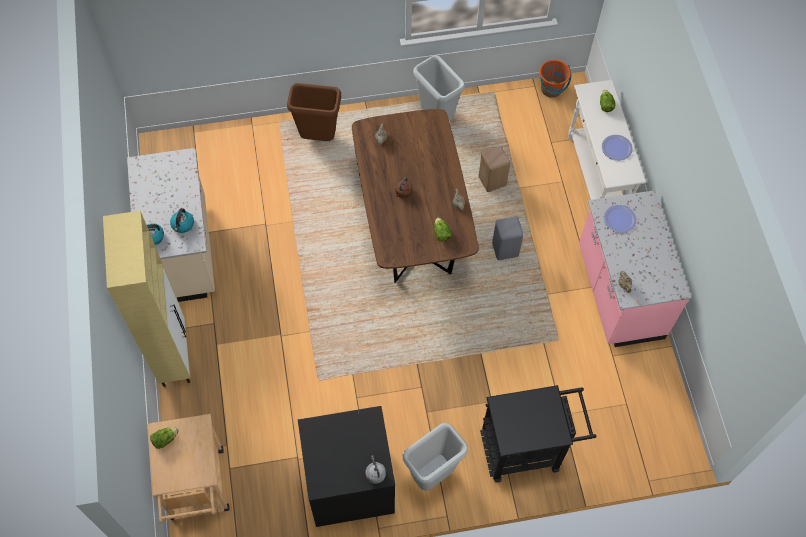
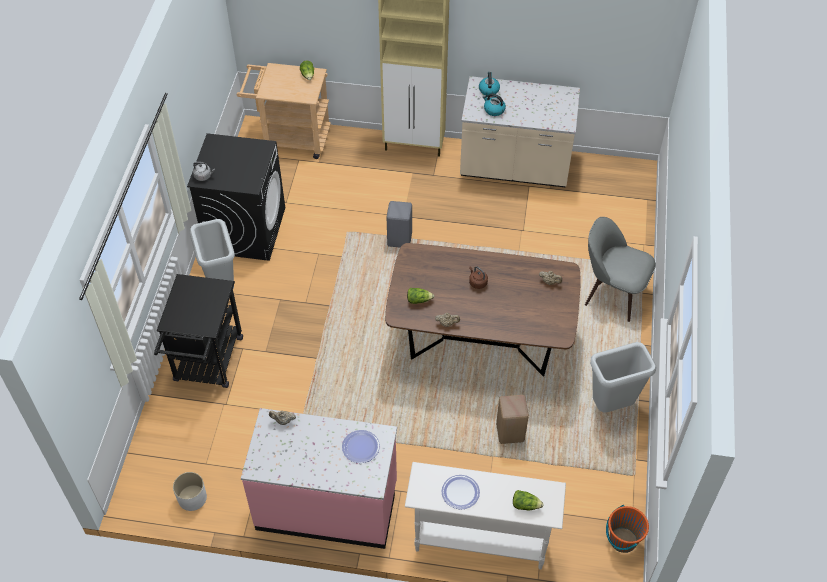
camera: 110 degrees right, 10 degrees down
(317, 138) = (612, 293): brown trash can -> grey chair
(506, 250) = (420, 417): grey stool -> grey stool (399, 240)
(662, 401) = (192, 498): none -> white planter

